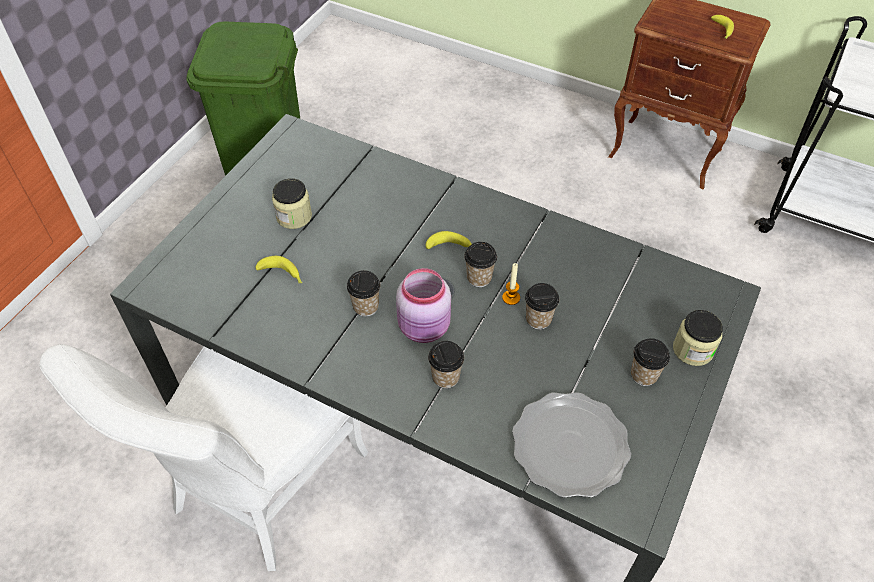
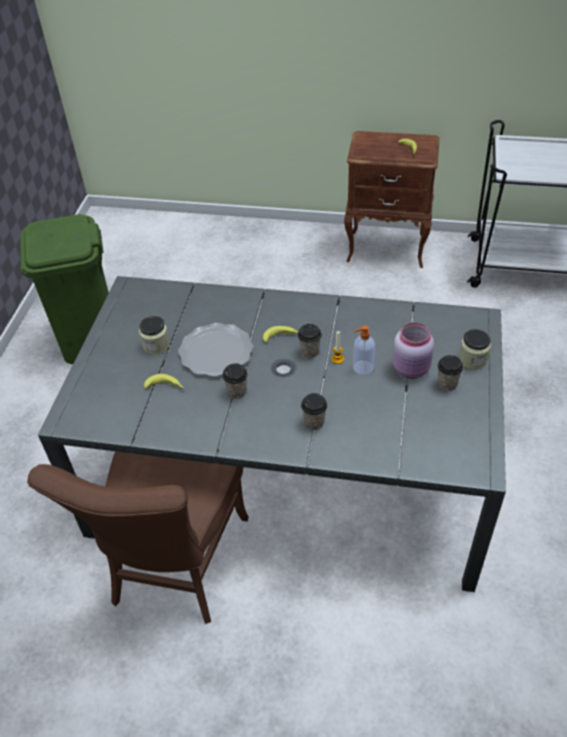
camera: 15 degrees left, 5 degrees down
(261, 488) = (176, 567): white chair -> brown chair
(425, 328) = (286, 394): pink jar -> pink jar (412, 369)
(538, 319) = (362, 368): cup -> soap dispenser
(570, 447) = (417, 442): plate -> plate (216, 353)

